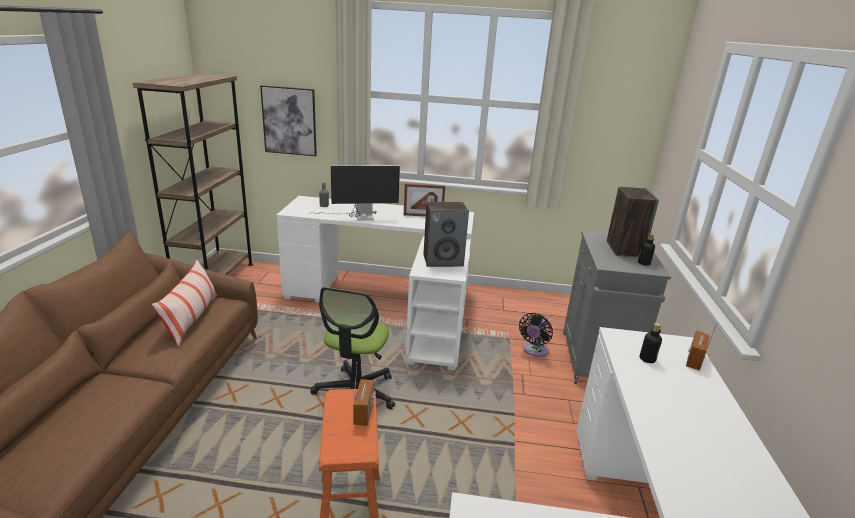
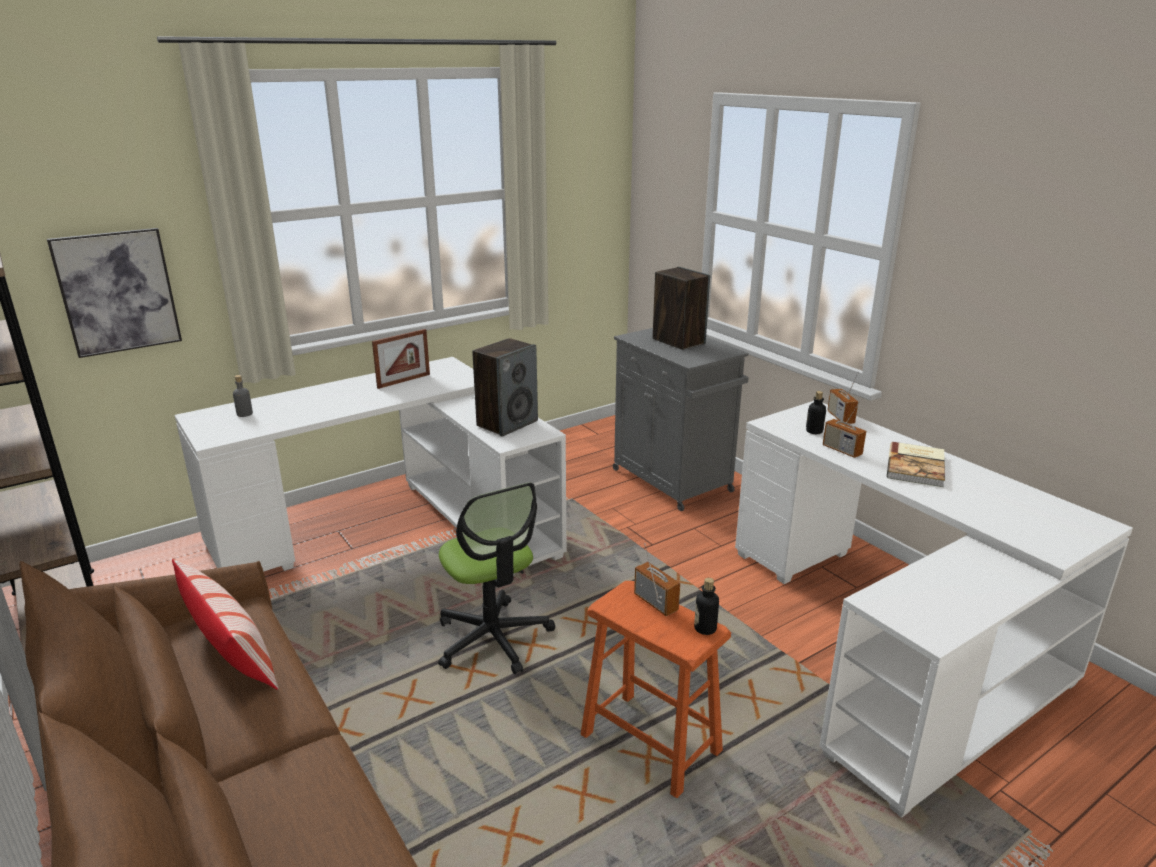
camera: 40 degrees left, 0 degrees up
(357, 216) = (322, 411): monitor -> none
(534, 350) = (609, 499): black fan -> none
(644, 263) = (712, 348): bottle -> bottle (705, 628)
(646, 384) = (842, 450): none -> radio
(701, 434) = (917, 466): none -> book

